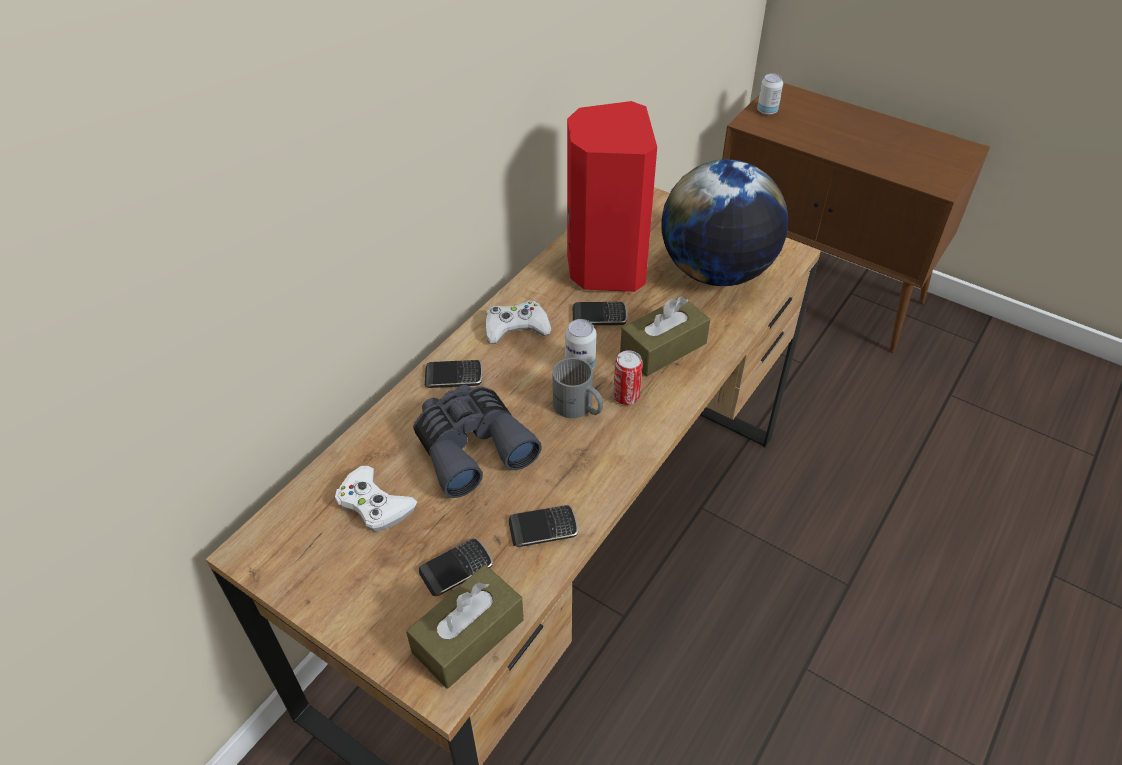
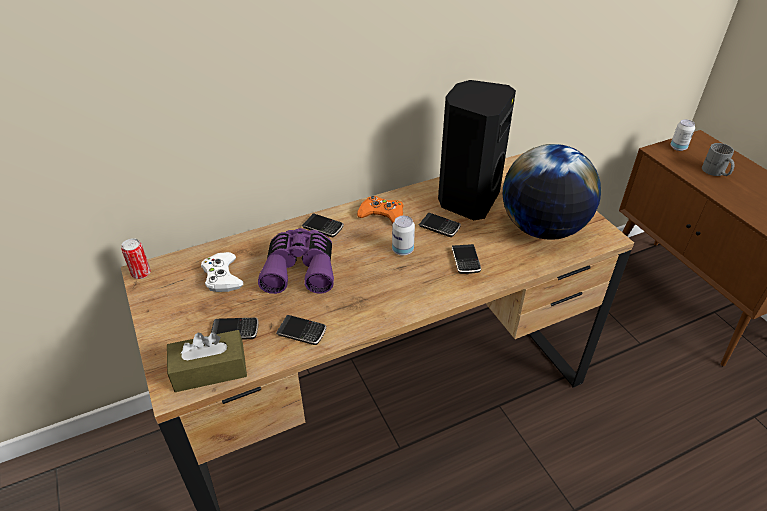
camera: 30 degrees right, 5 degrees down
(471, 446) = (300, 268): grey binoculars -> purple binoculars
(516, 327) = (382, 214): white game controller -> orange game controller
(577, 408) = (380, 273): grey mug -> grey mug (715, 172)
(604, 267) = (467, 200): red speaker -> black speaker
(626, 397) = (416, 279): can -> can (141, 273)
(663, 348) = (465, 260): brown tissue box -> phone

